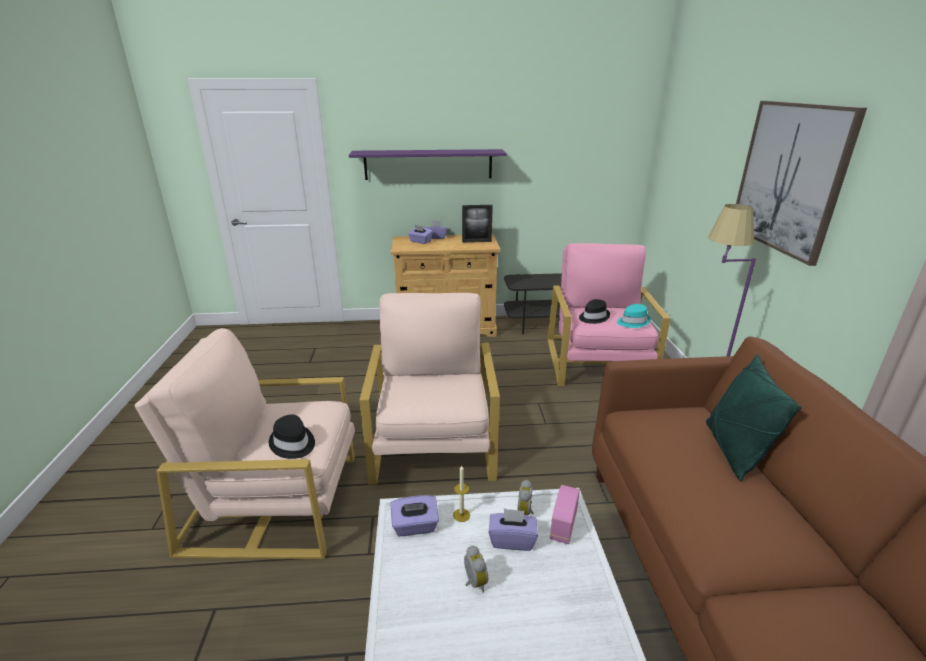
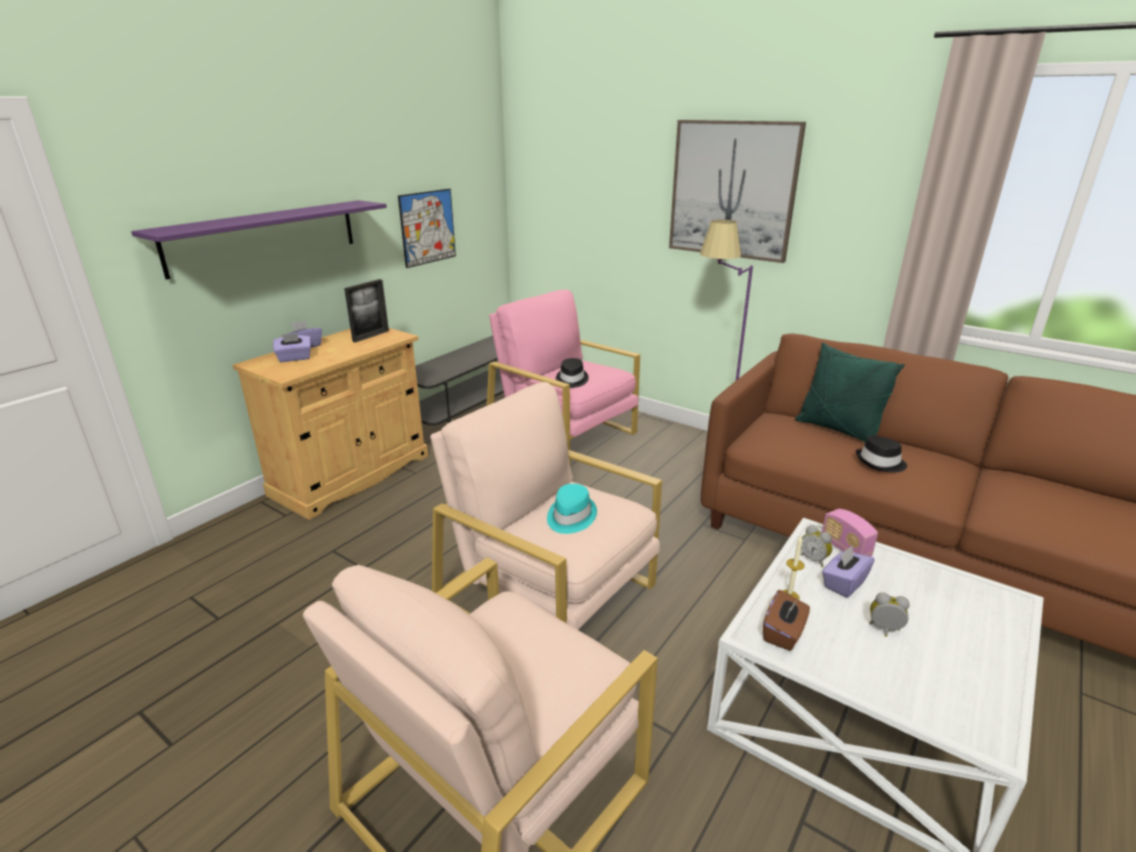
camera: 50 degrees left, 0 degrees up
(292, 444) = (562, 664): black hat -> black hat (880, 463)
(415, 526) = (783, 633): purple tissue box -> brown tissue box
(560, 176) = (427, 227): none -> picture
(632, 322) = (607, 371): turquoise hat -> turquoise hat (570, 517)

